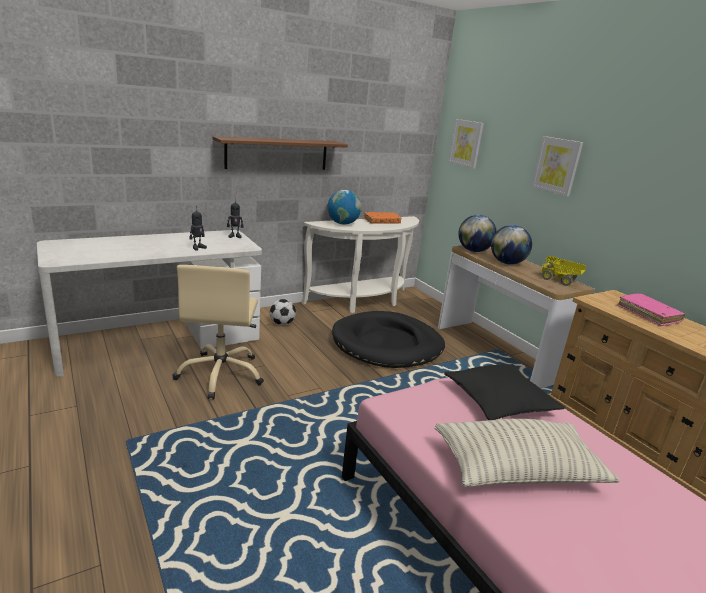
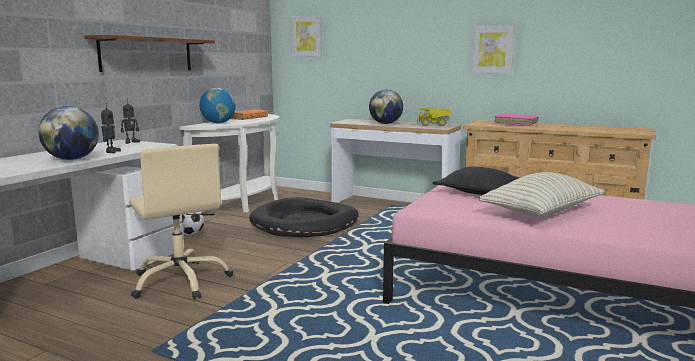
camera: 30 degrees left, 10 degrees down
(473, 251) = (350, 122): globe -> globe (72, 159)
(557, 165) = (402, 37): picture -> picture (492, 49)

